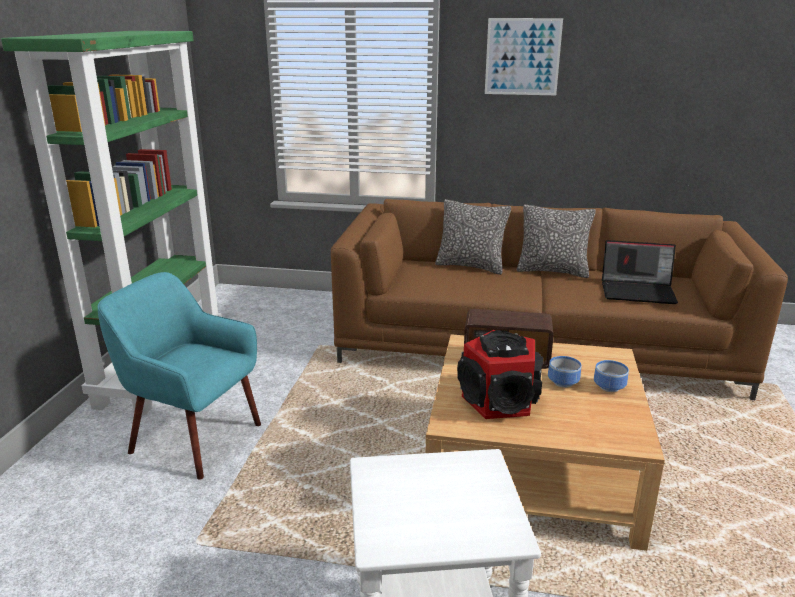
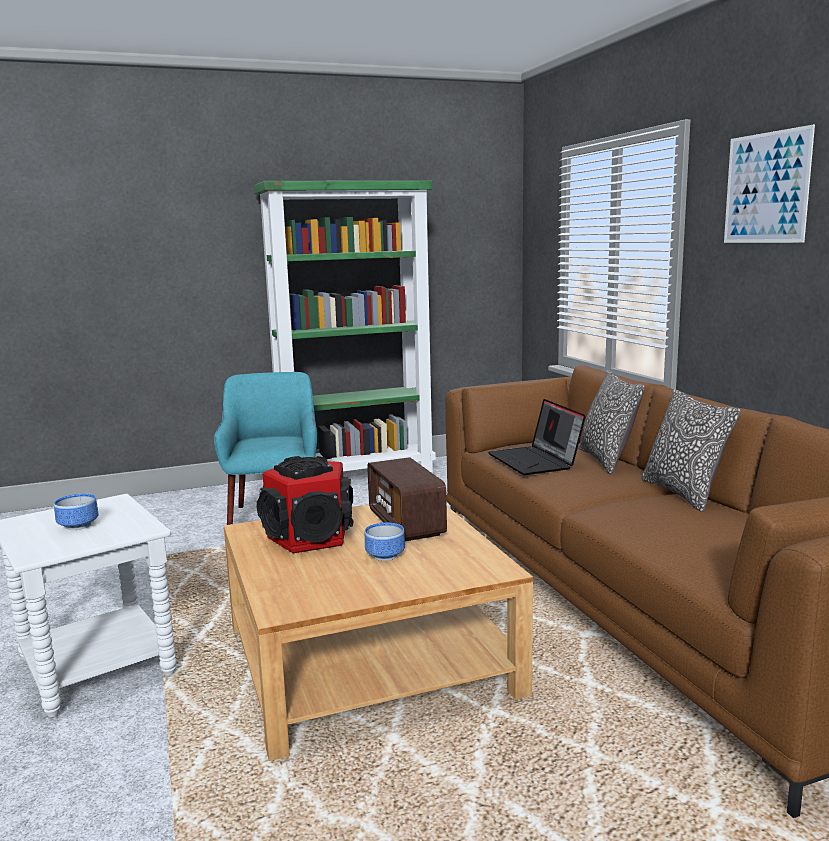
camera: 60 degrees right, 10 degrees down
(609, 388) = (400, 578): bowl -> bowl (76, 526)
(638, 291) = (708, 541): laptop -> laptop (536, 461)

